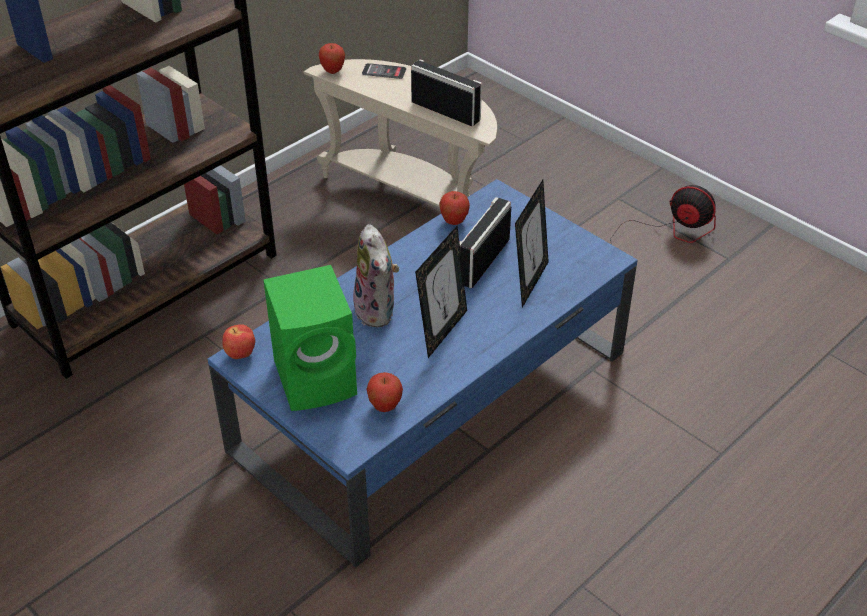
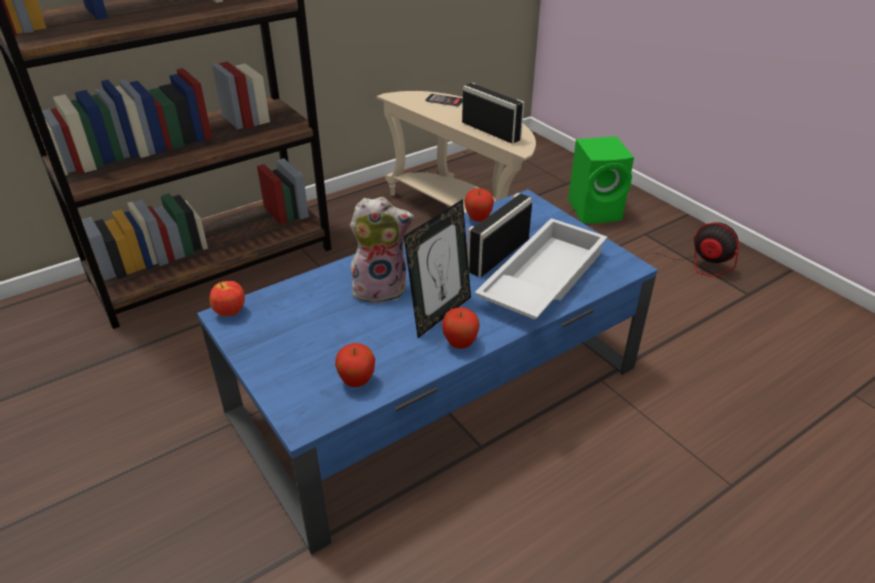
camera: 10 degrees right, 5 degrees down
(318, 378) = (298, 344): green speaker -> green speaker (596, 210)
(333, 71) = (401, 97): apple -> apple (460, 344)
(378, 311) = (381, 288): plush toy -> plush toy turned 90 degrees counterclockwise
(529, 282) = (541, 278): picture frame -> white tray

